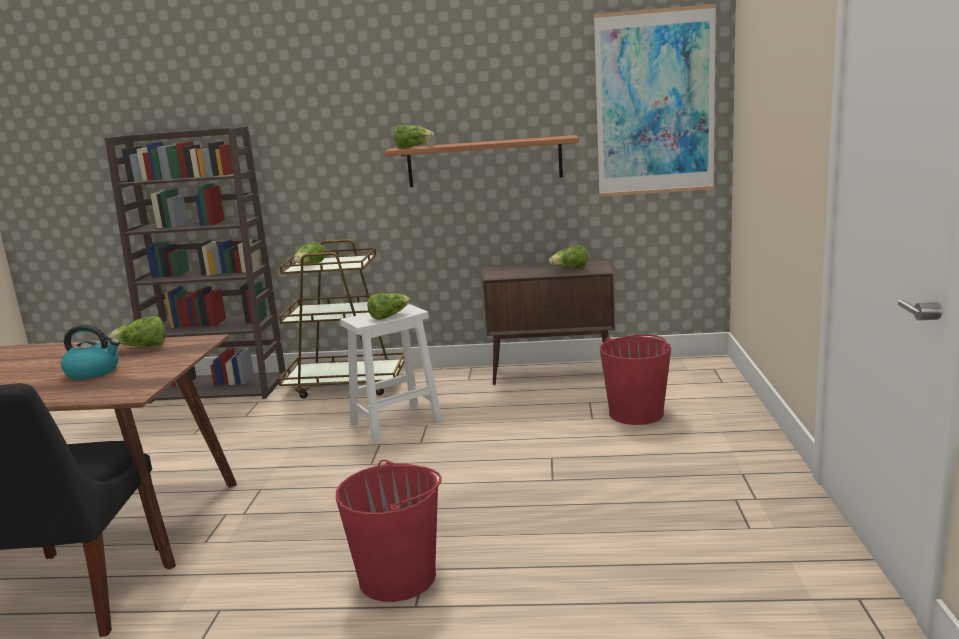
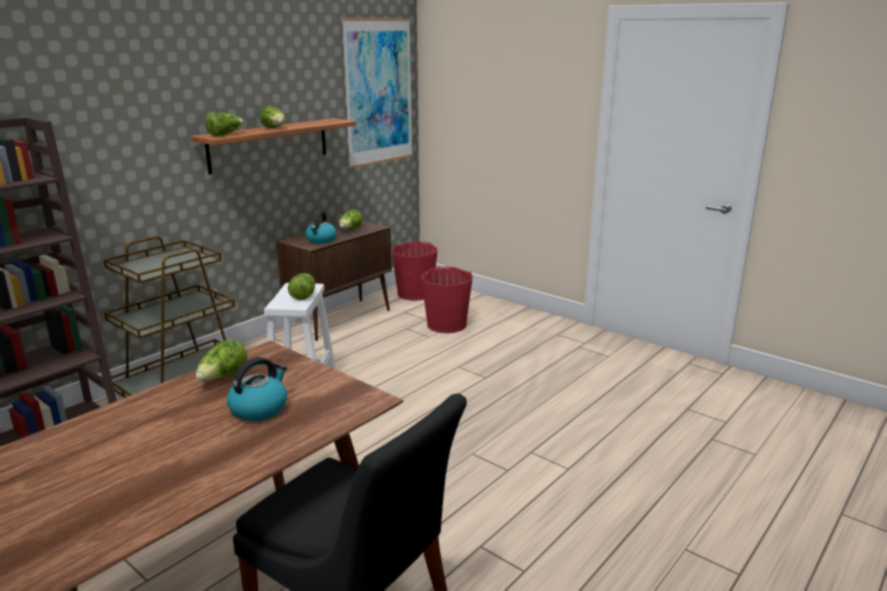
camera: 55 degrees left, 5 degrees up
(310, 265) = (149, 269): lettuce -> lettuce (275, 128)
(398, 577) = (529, 463): red bucket -> red bucket (415, 293)
(518, 273) = (321, 240): none -> kettle

